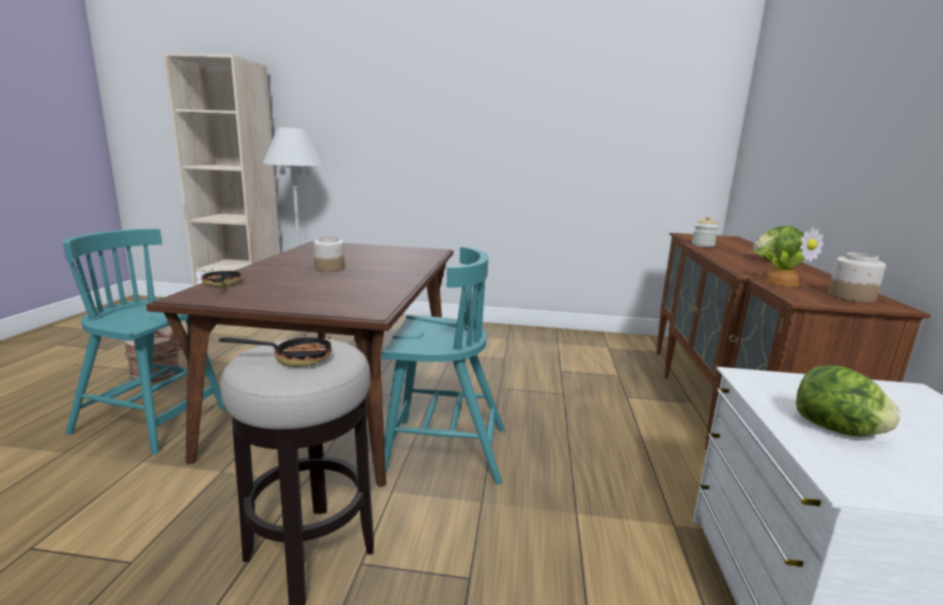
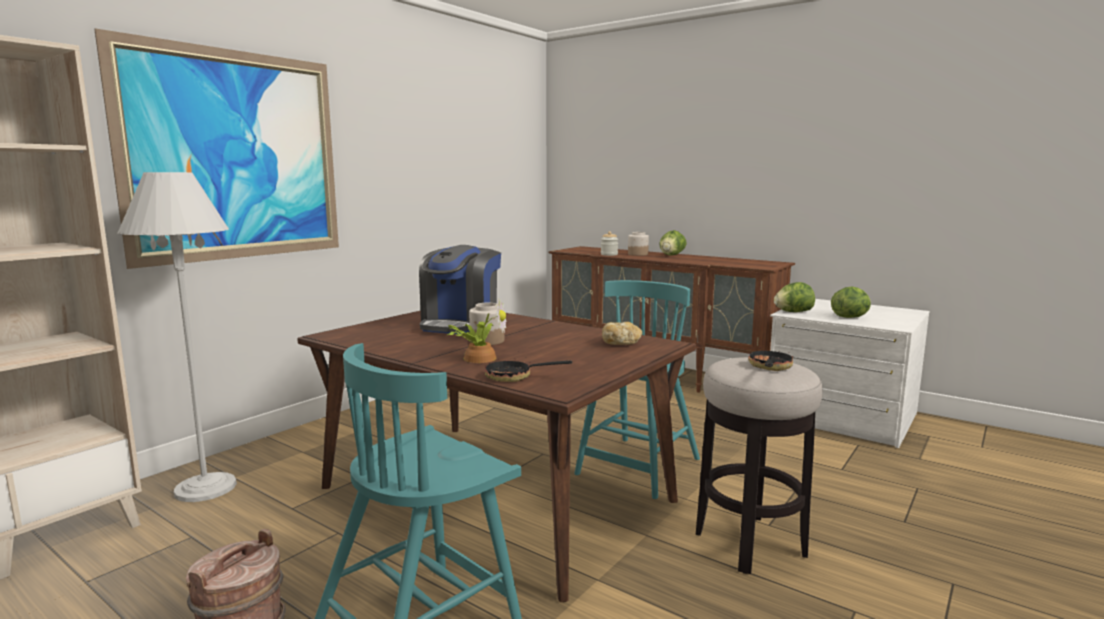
camera: 60 degrees left, 5 degrees down
(354, 298) = (621, 343): none -> bread
(372, 121) = (236, 156): none -> picture
(376, 258) = (460, 325): none -> coffee machine
(768, 380) = (793, 312): none -> lettuce
(780, 282) = (724, 263): potted plant -> potted plant (478, 358)
(850, 297) = (761, 263): jar -> jar (637, 254)

